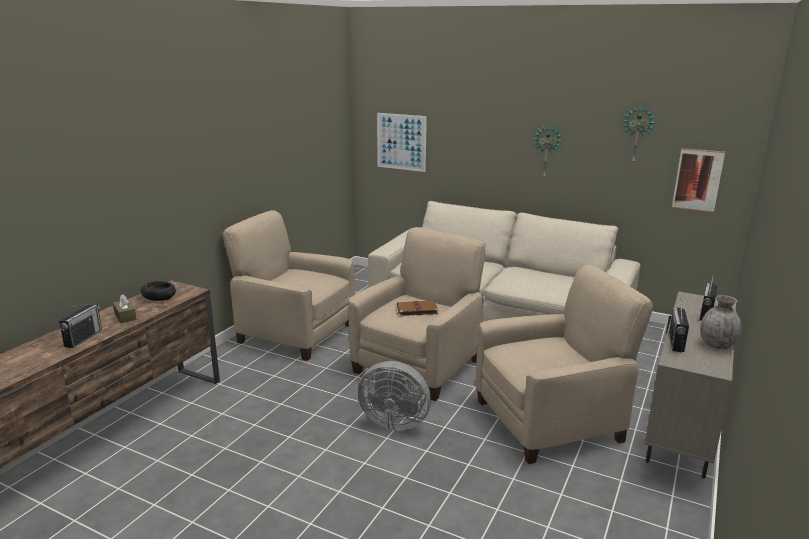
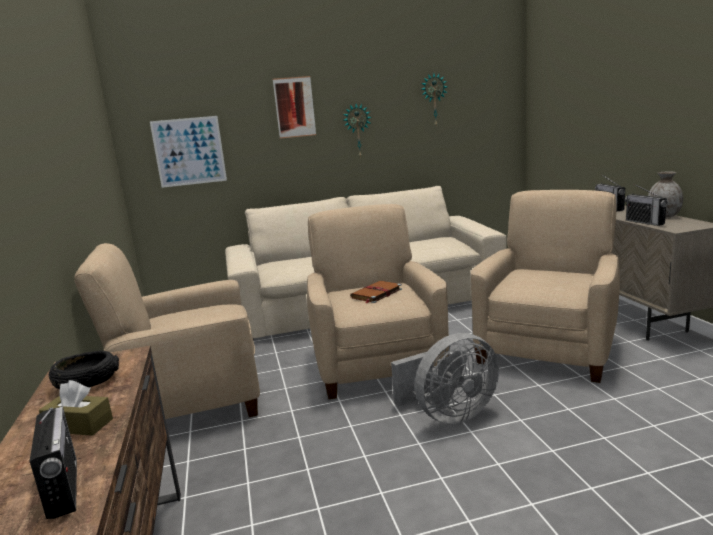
camera: 40 degrees left, 5 degrees down
(697, 180) = (486, 131): picture -> picture (294, 107)

